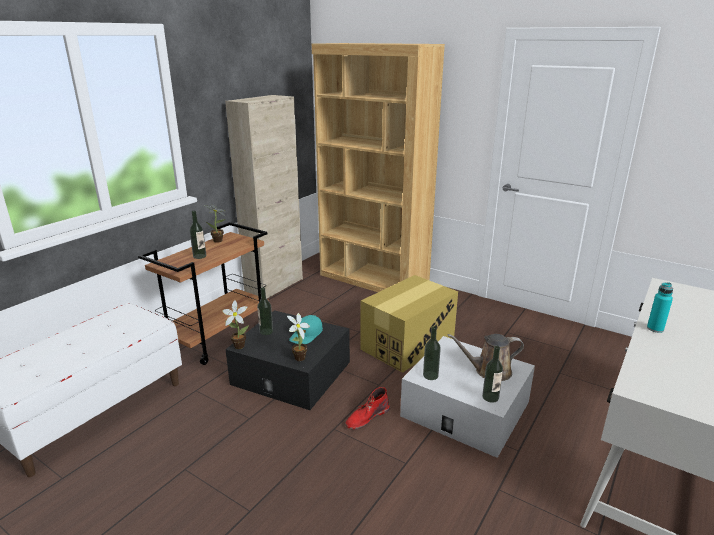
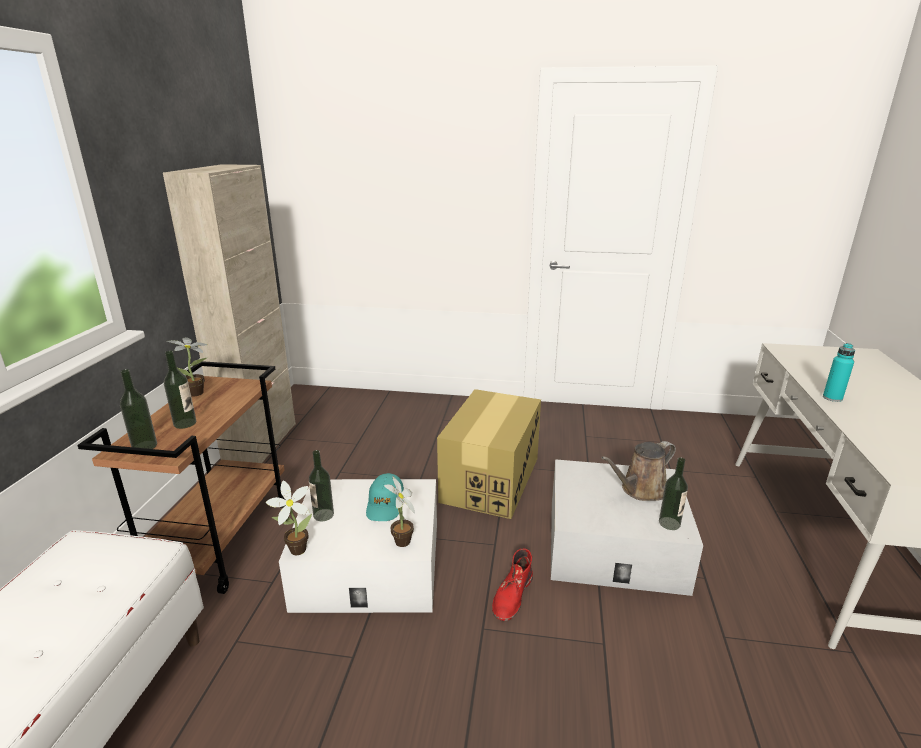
camera: 25 degrees left, 0 degrees up
(291, 373) = (369, 564): black storage box -> white storage box
(373, 280) = (391, 406): brown bookcase -> none
(430, 375) = (584, 515): bottle -> bottle (144, 446)

